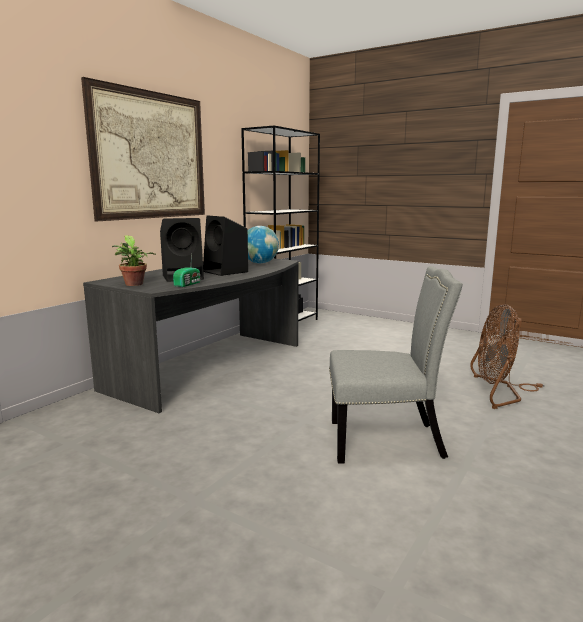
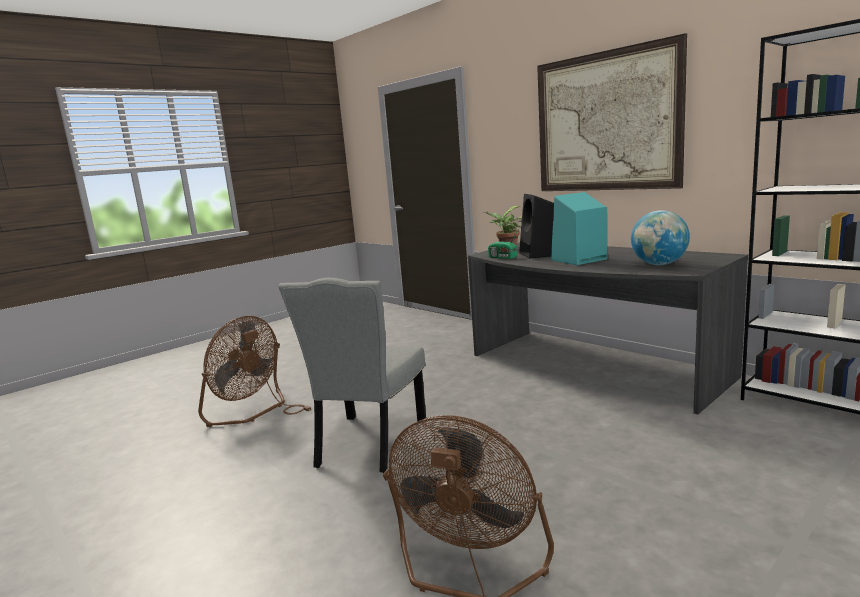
camera: 105 degrees right, 0 degrees up
(226, 272) = (578, 260): black speaker -> turquoise speaker
(339, 550) = (260, 410): none -> brown fan

